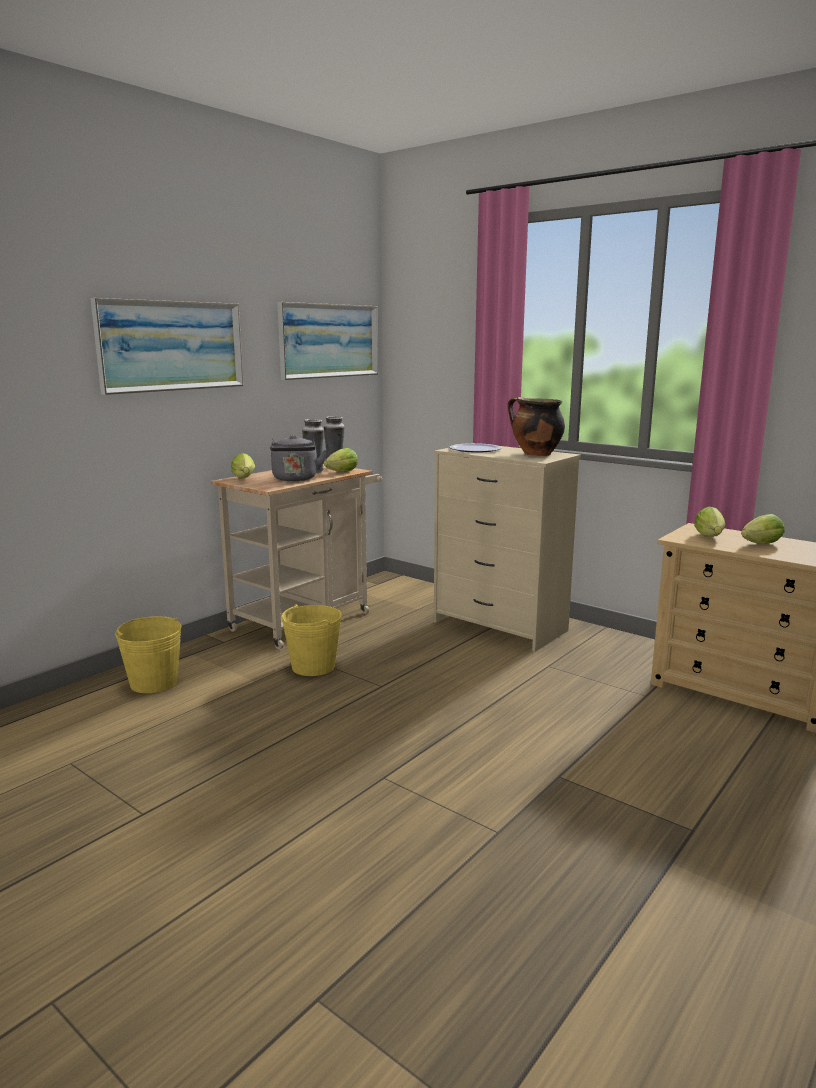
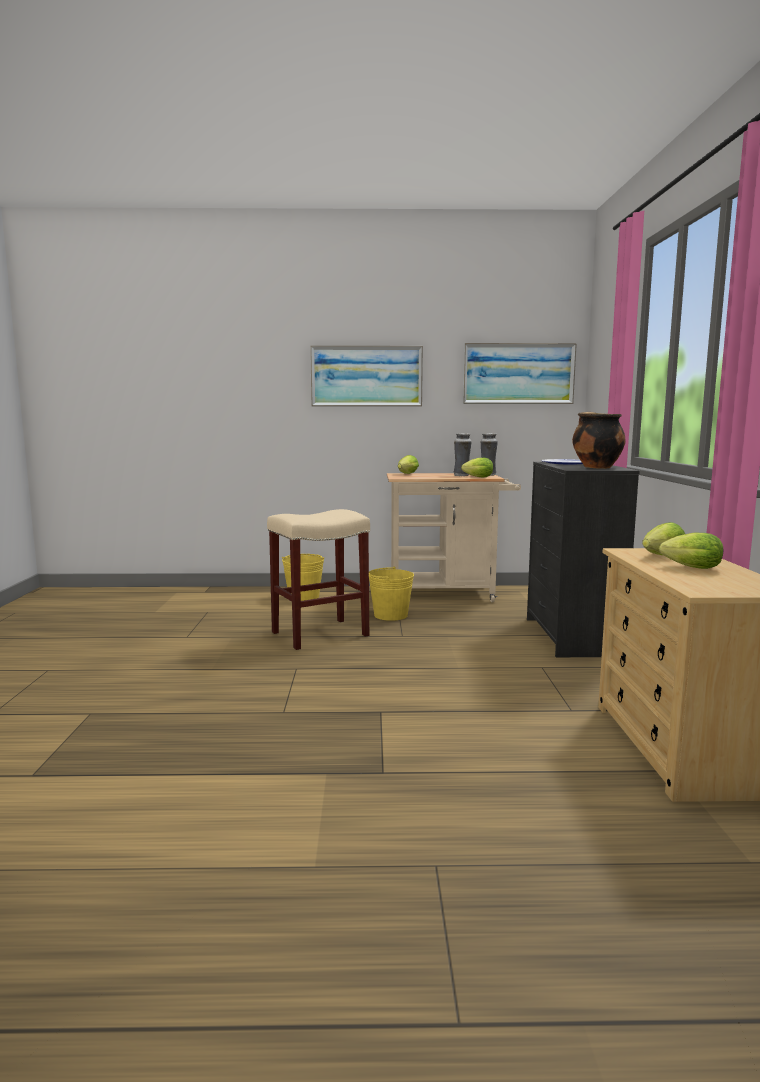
camera: 50 degrees right, 5 degrees down
(295, 479) = (432, 477): grey kettle -> none
(300, 722) = (321, 633): none -> beige stool
(499, 626) = (570, 636): beige dresser -> black dresser

